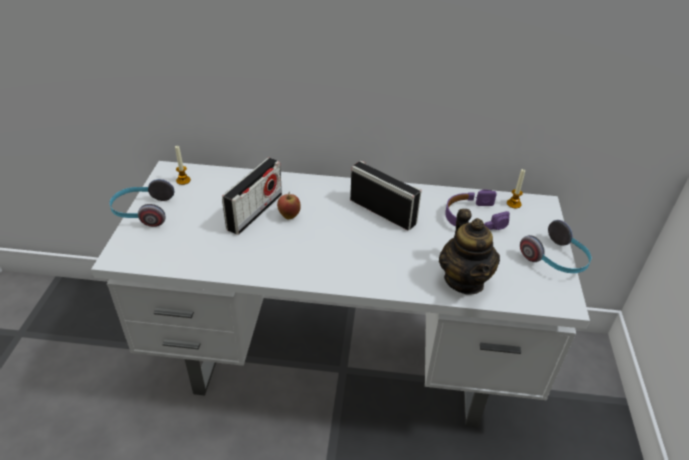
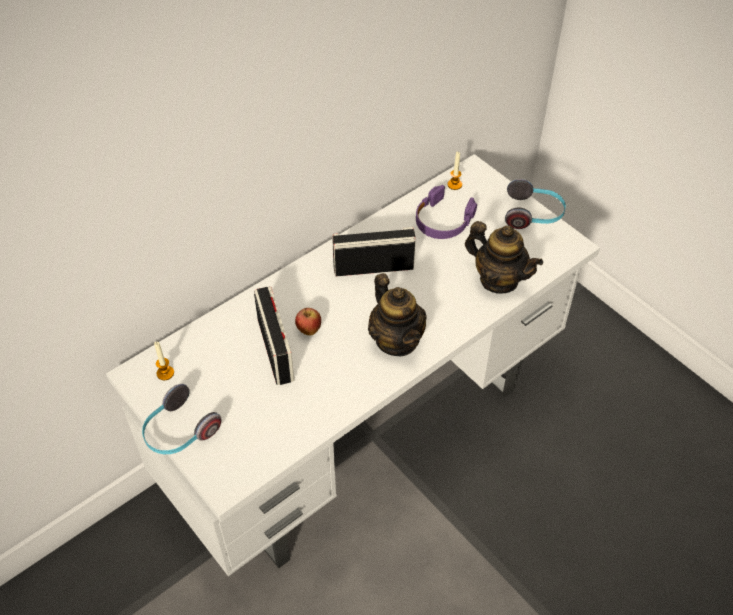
camera: 45 degrees left, 10 degrees up
(334, 261) = (396, 340): none -> teapot

